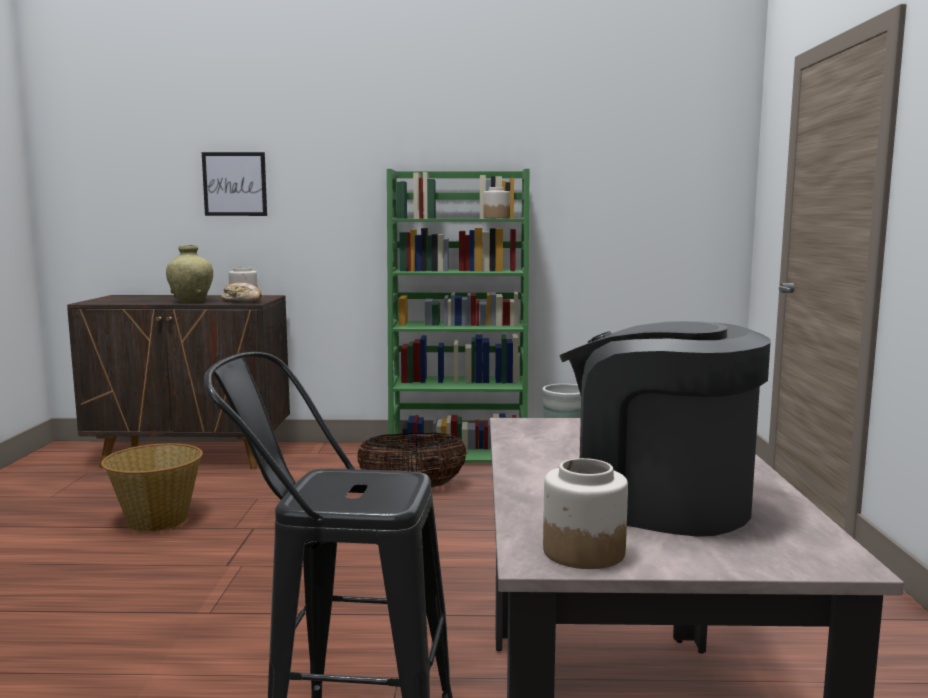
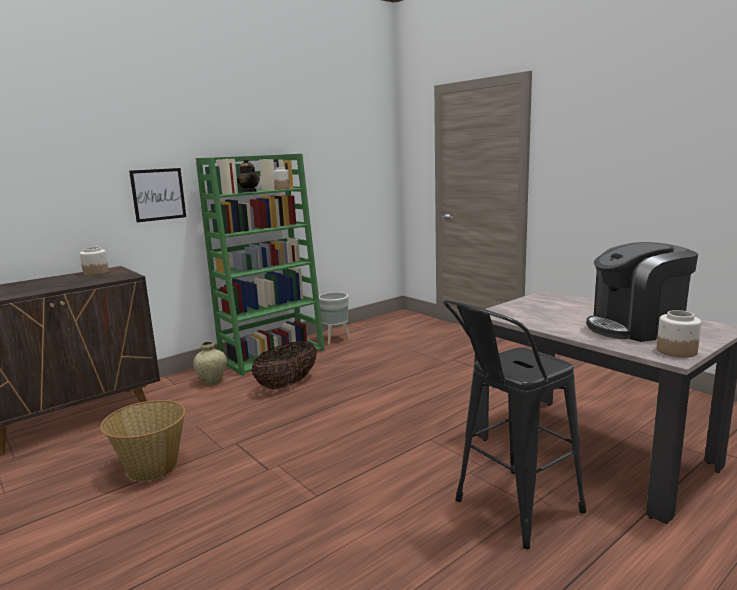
camera: 40 degrees left, 5 degrees up
(191, 301) = (69, 284): beige vase -> beige vase (212, 381)
(234, 184) = (59, 175): picture -> picture (158, 194)
(242, 301) = (113, 276): bread -> none
(444, 218) = (249, 191): none -> teapot

